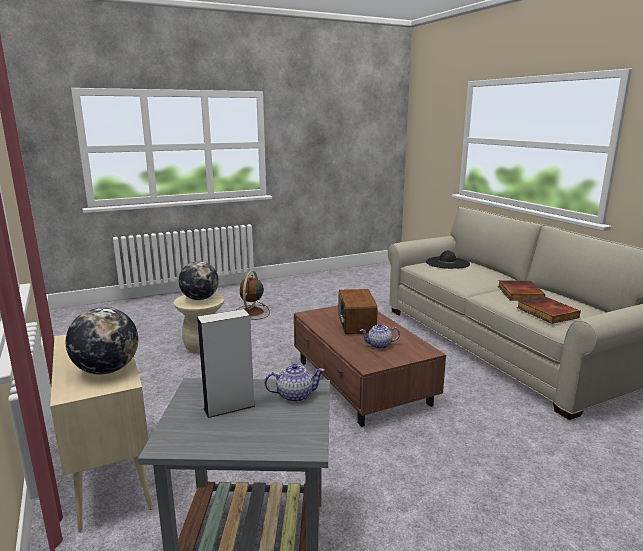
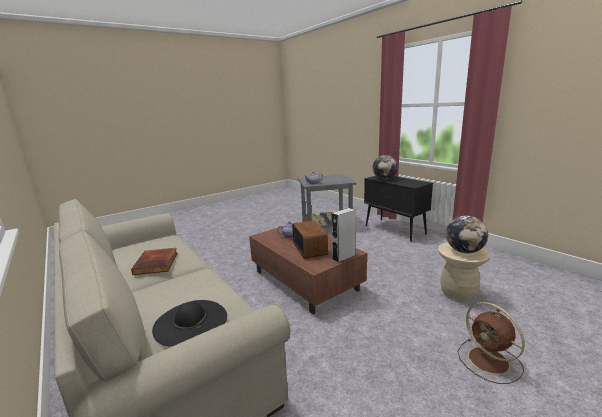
camera: 170 degrees right, 0 degrees up
(110, 471) = (395, 230): beige cabinet -> black cabinet
(229, 407) = (331, 180): grey speaker -> grey speaker (343, 257)
(251, 313) = (490, 362): brown fan -> brown fan turned 150 degrees clockwise
(546, 312) = (162, 244): book -> none

